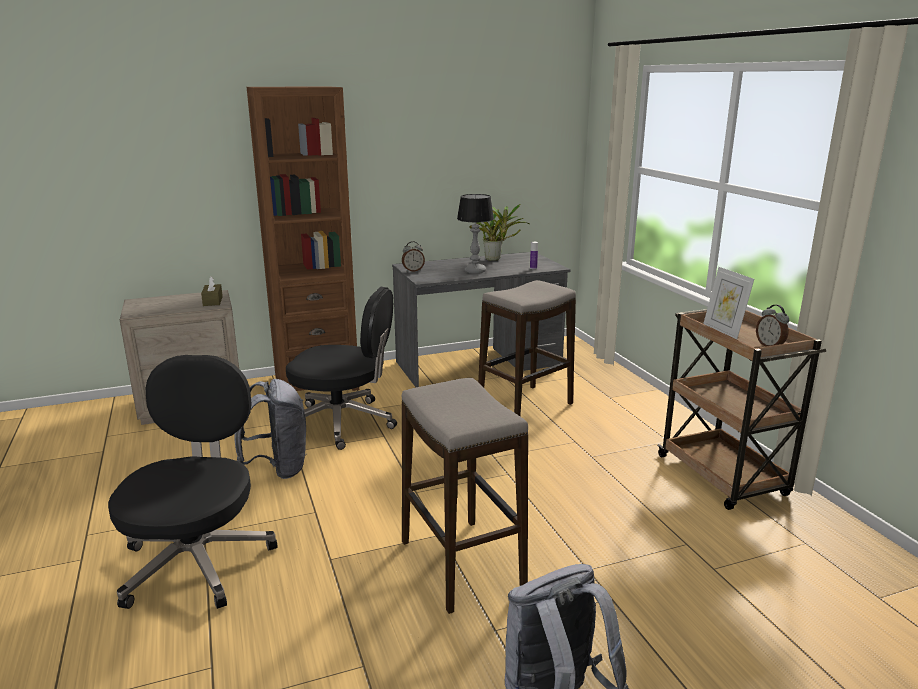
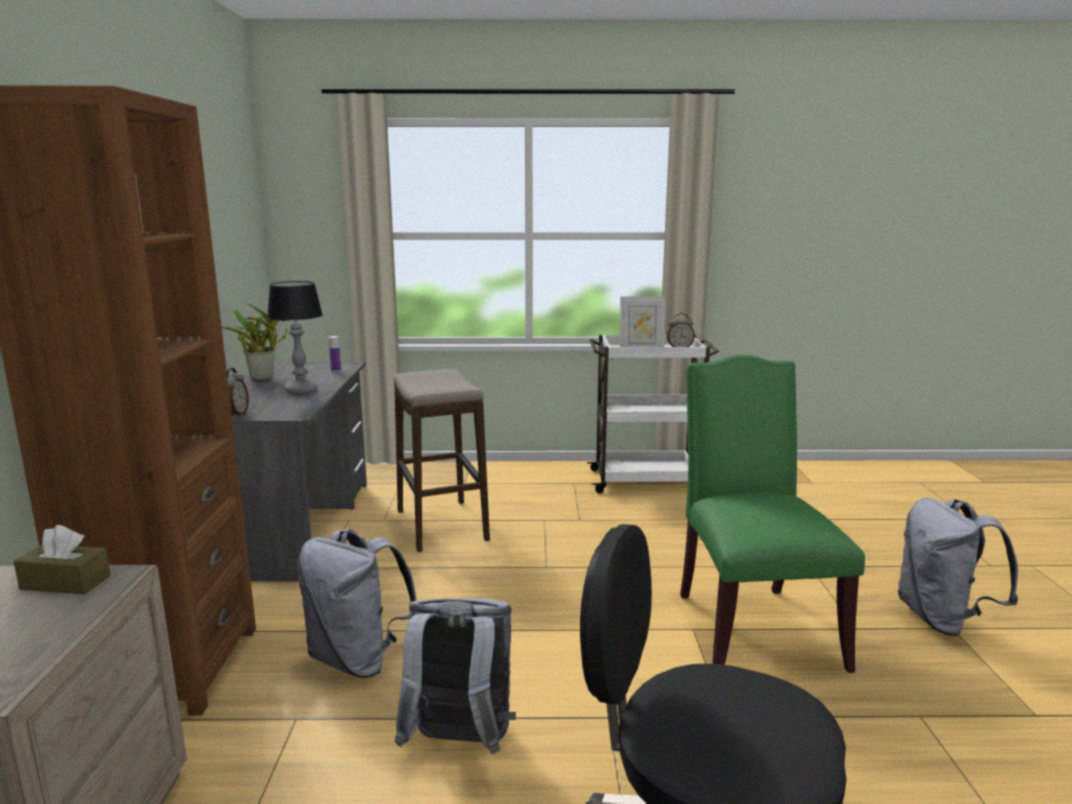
camera: 70 degrees left, 5 degrees down
(343, 423) = (358, 659): black office chair -> grey backpack
(462, 564) = (750, 626): stool -> green chair
(723, 477) = (646, 481): brown cart -> white cart

